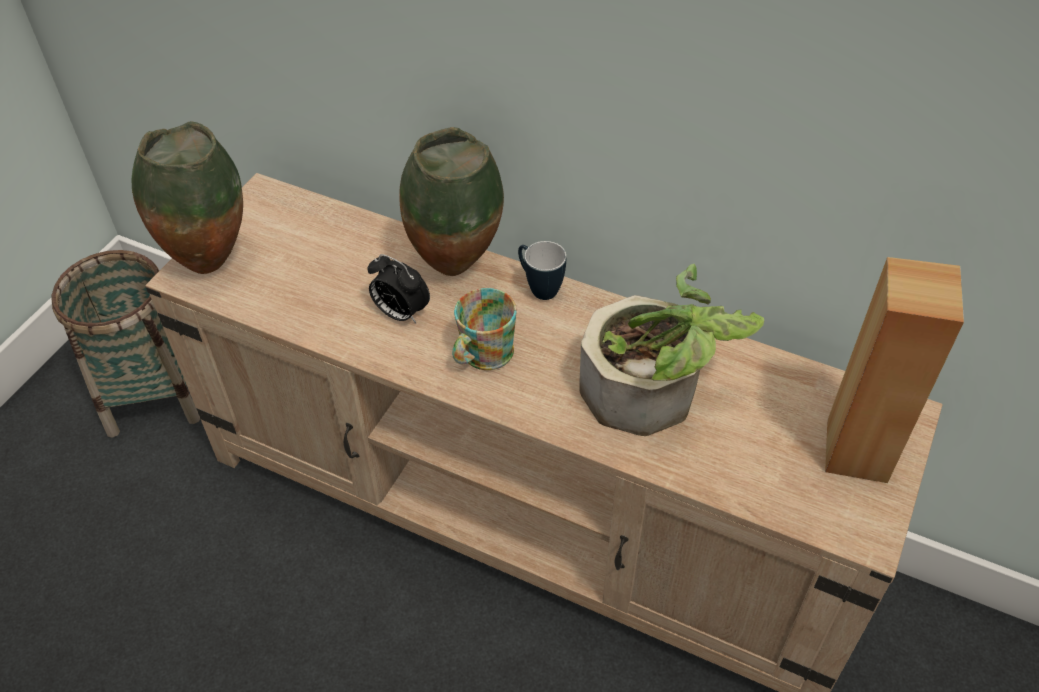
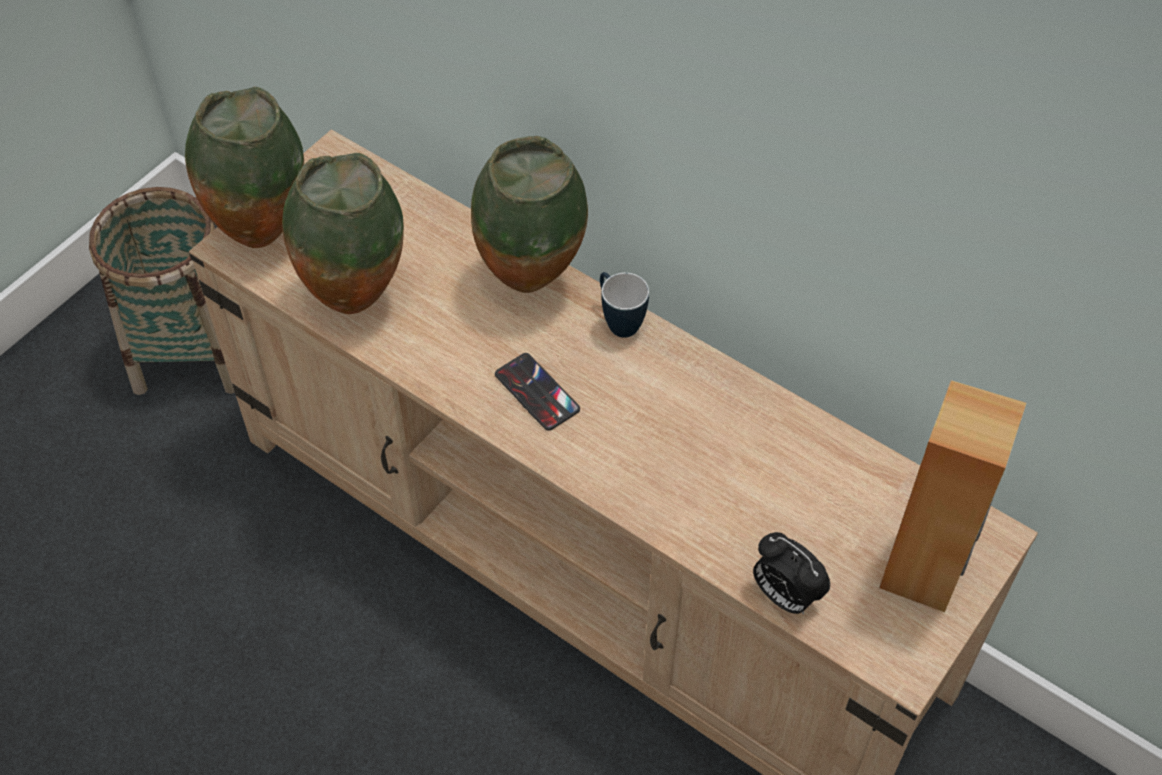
camera: 10 degrees right, 5 degrees up
(304, 302) = (356, 299): none -> vase
(400, 313) = (458, 328): alarm clock -> alarm clock (784, 595)
(482, 355) = (536, 392): mug -> phone
(655, 391) = (717, 465): potted plant -> none

